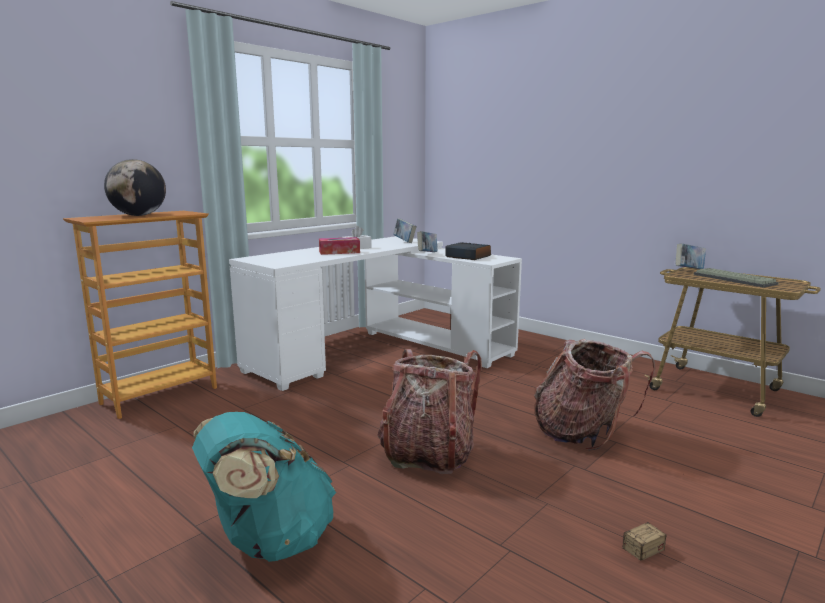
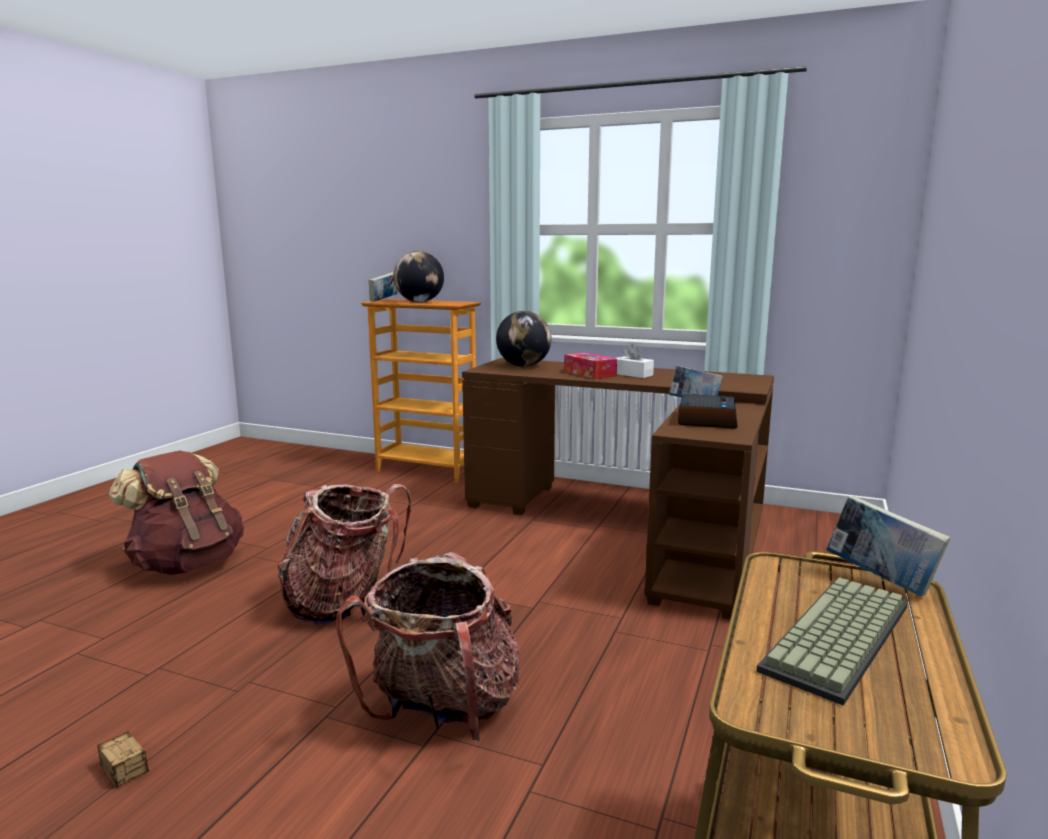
camera: 70 degrees right, 0 degrees up
(268, 541) = (187, 564): turquoise backpack -> brown backpack
(281, 258) = (523, 366): none -> globe
(380, 352) = (632, 526): white desk -> brown desk
(404, 241) = (724, 382): book -> book (384, 300)

